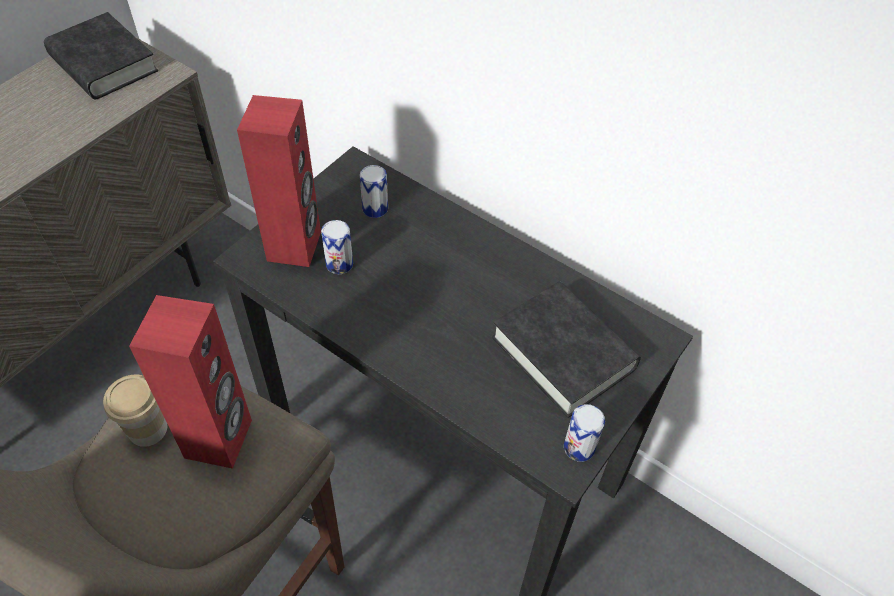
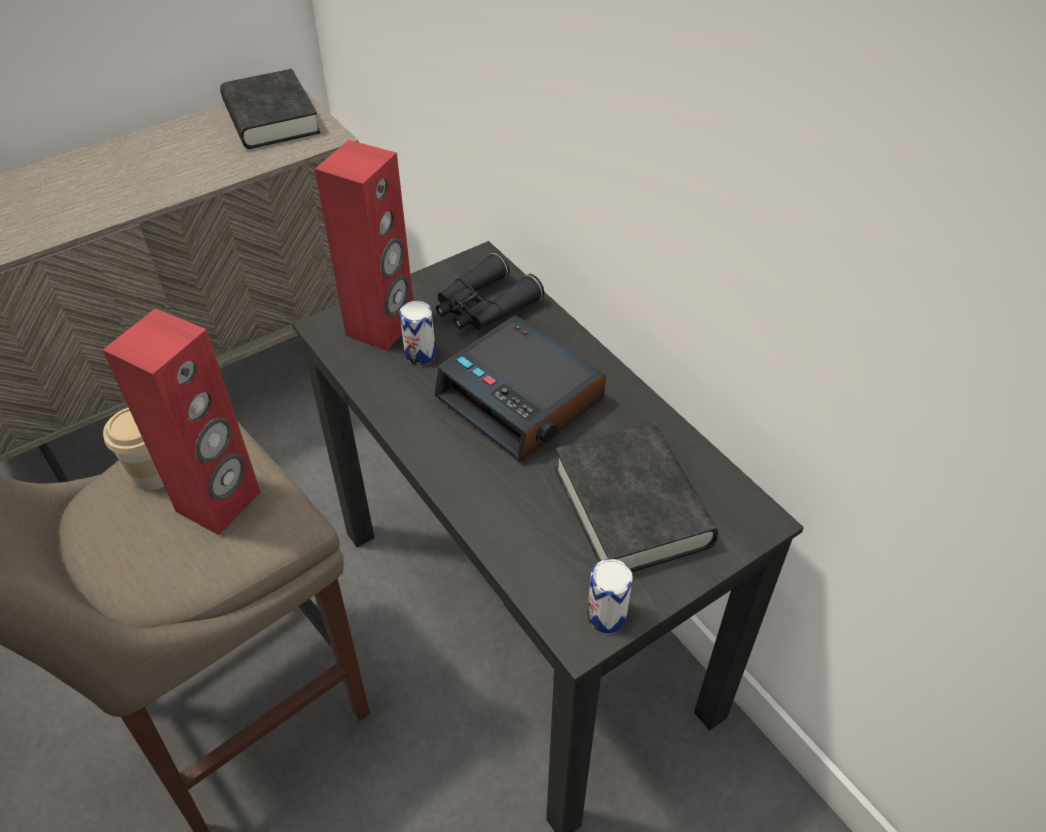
camera: 20 degrees right, 5 degrees down
(375, 208) = (484, 307): can -> black binoculars
(441, 283) = (522, 399): none -> alarm clock

